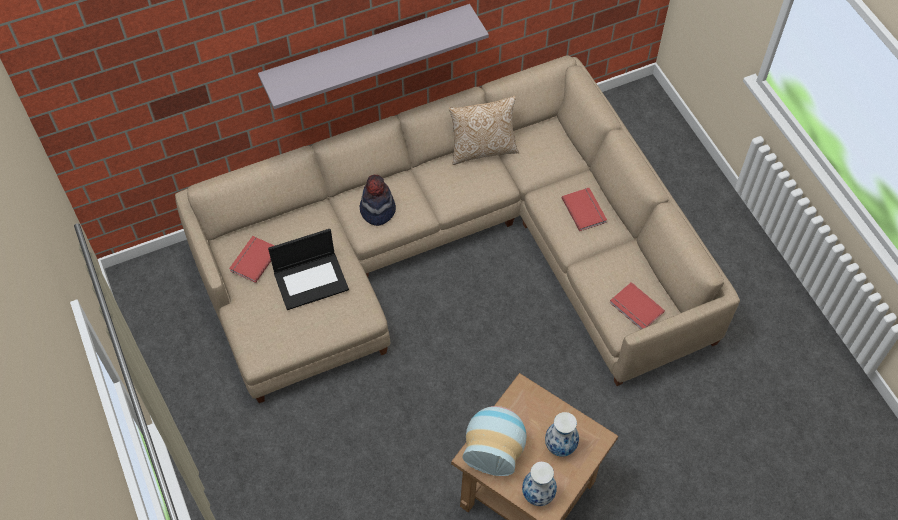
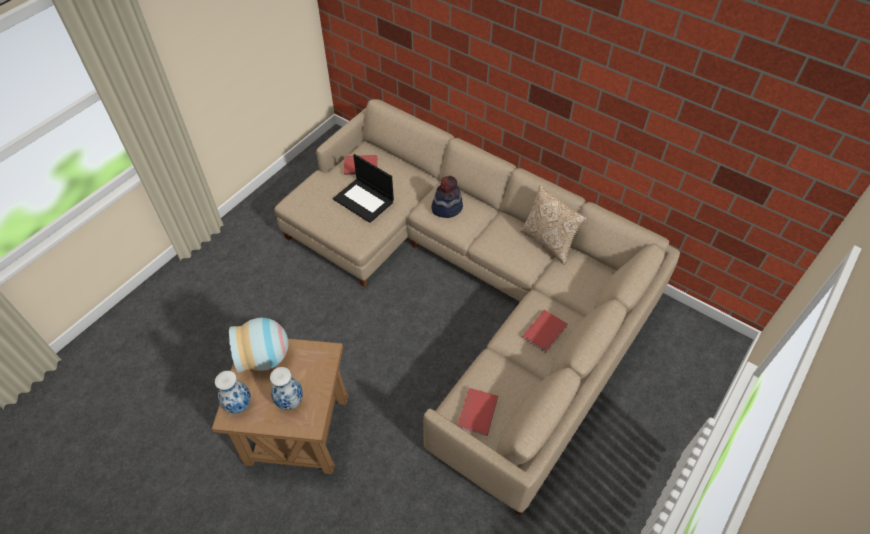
camera: 60 degrees right, 5 degrees down
(367, 51) = (520, 98): grey shelf -> none

